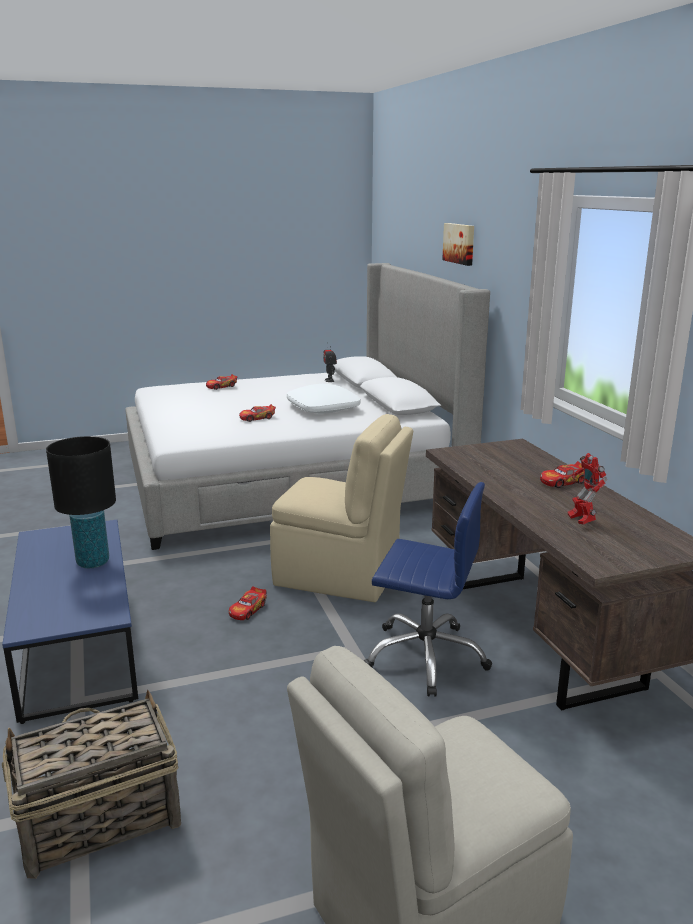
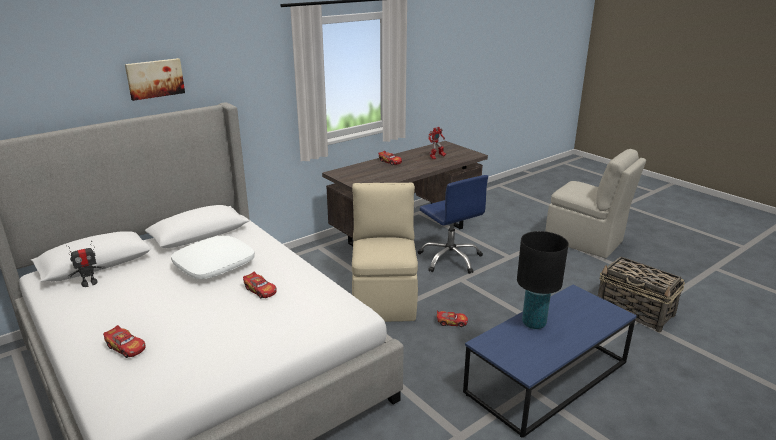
camera: 110 degrees left, 5 degrees up
(426, 656) = (450, 259): blue office chair -> blue office chair turned 150 degrees clockwise

